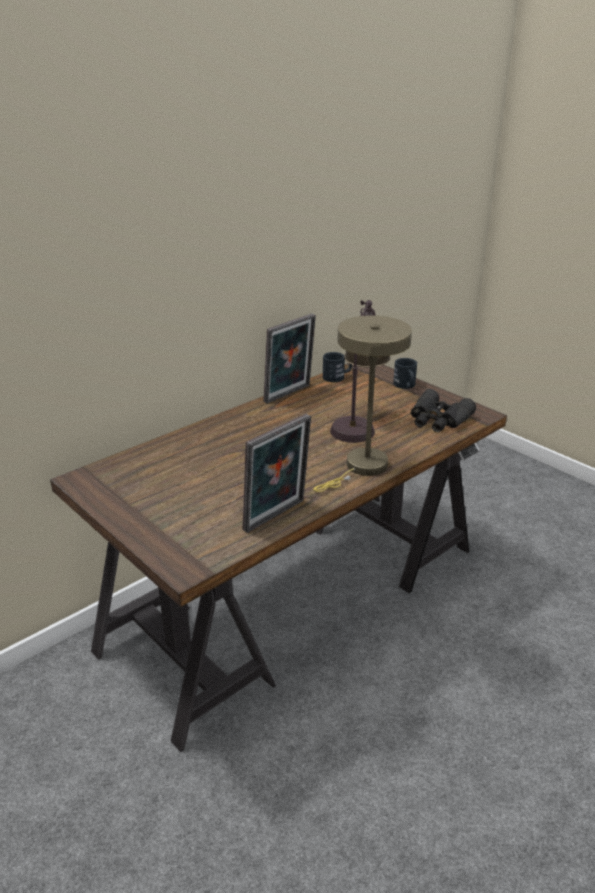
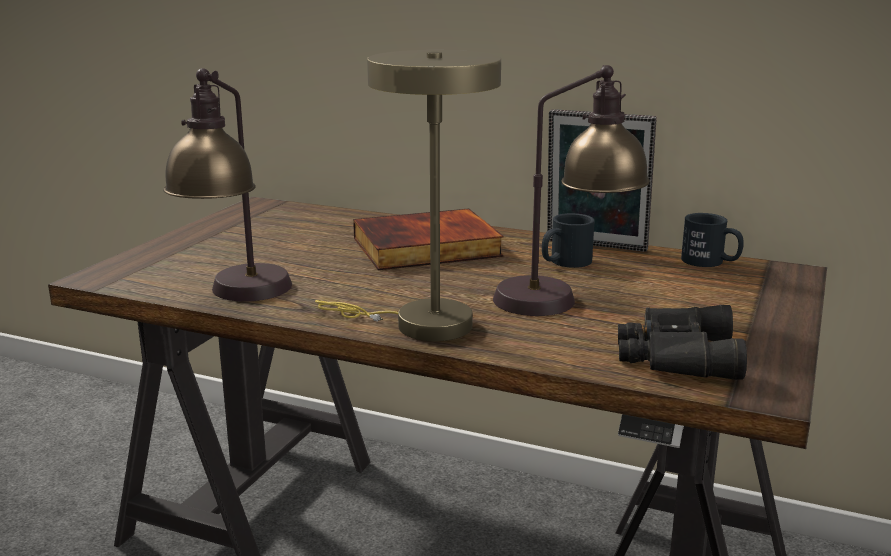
camera: 65 degrees right, 10 degrees down
(245, 440) = (426, 248): none -> book
(277, 517) = (237, 298): picture frame -> table lamp
(406, 386) = (768, 312): black mug -> black mug (564, 262)

